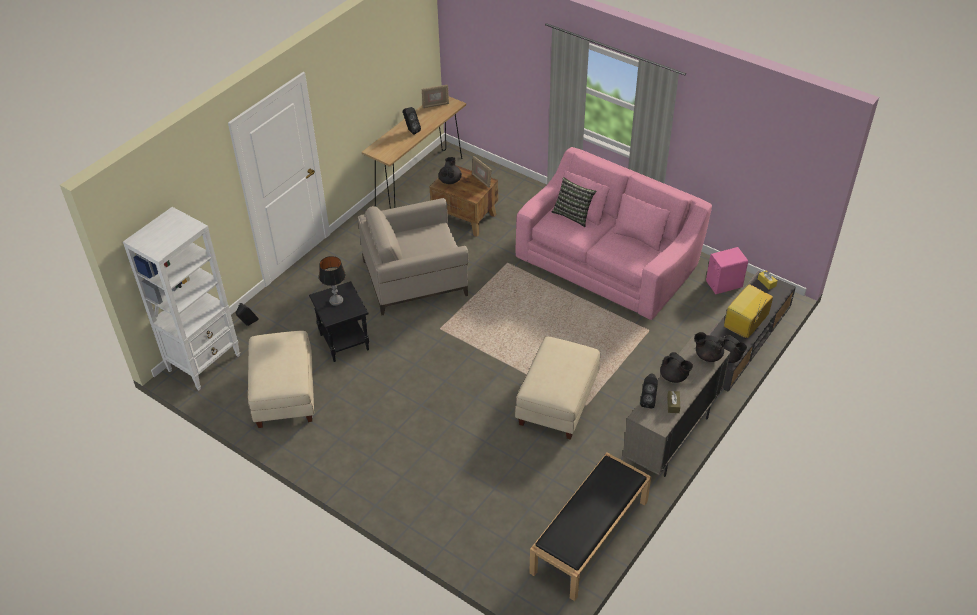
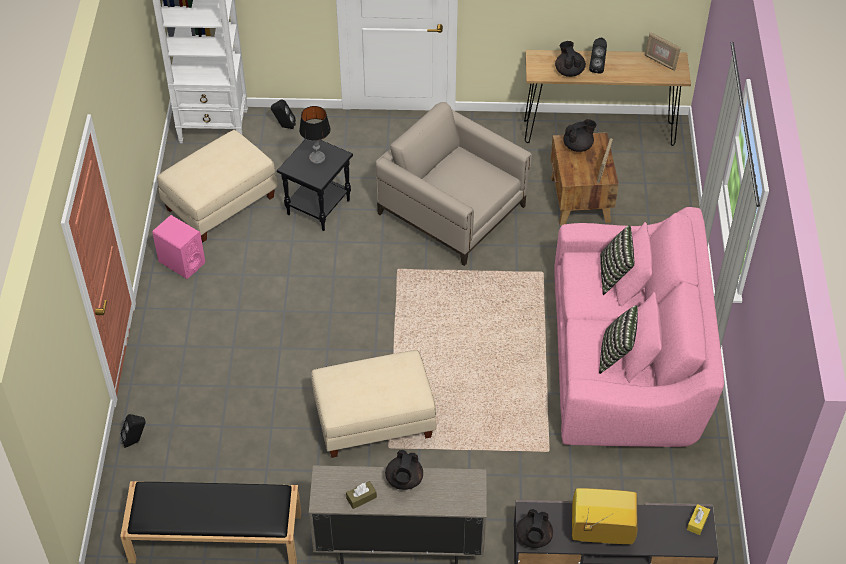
camera: 55 degrees right, 5 degrees up
(634, 244) = (616, 354): none -> pillow
(648, 401) = (350, 472): black speaker -> black speaker (136, 441)
(707, 355) = (462, 497): black teapot -> black teapot (569, 71)
(723, 284) = (691, 489): pink speaker -> pink speaker (181, 262)

